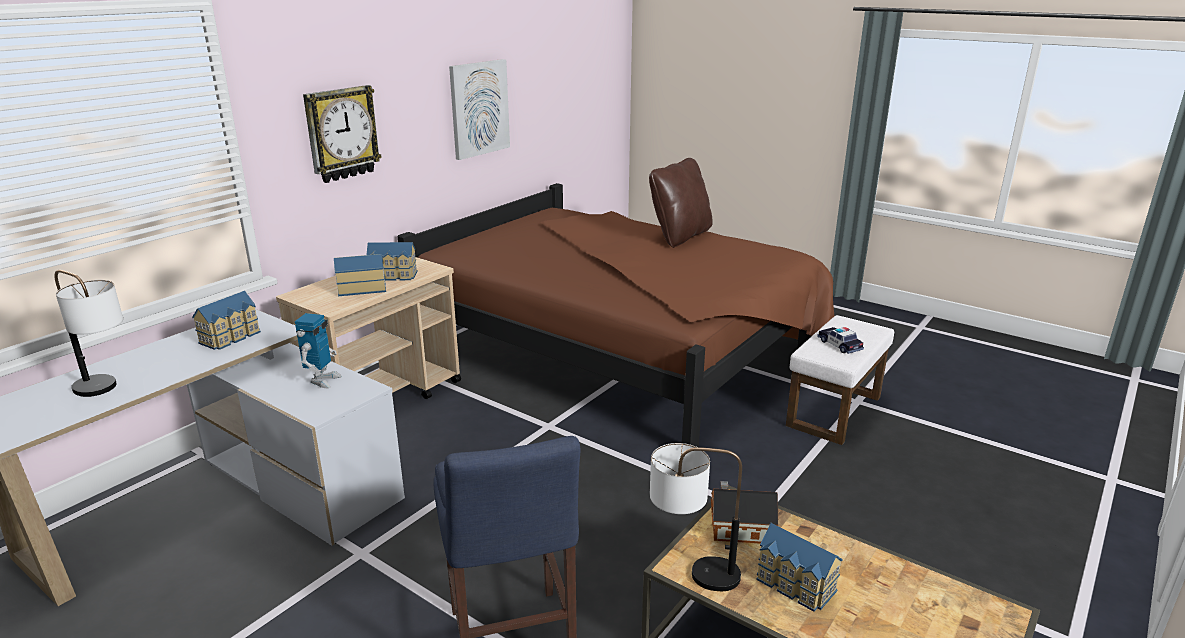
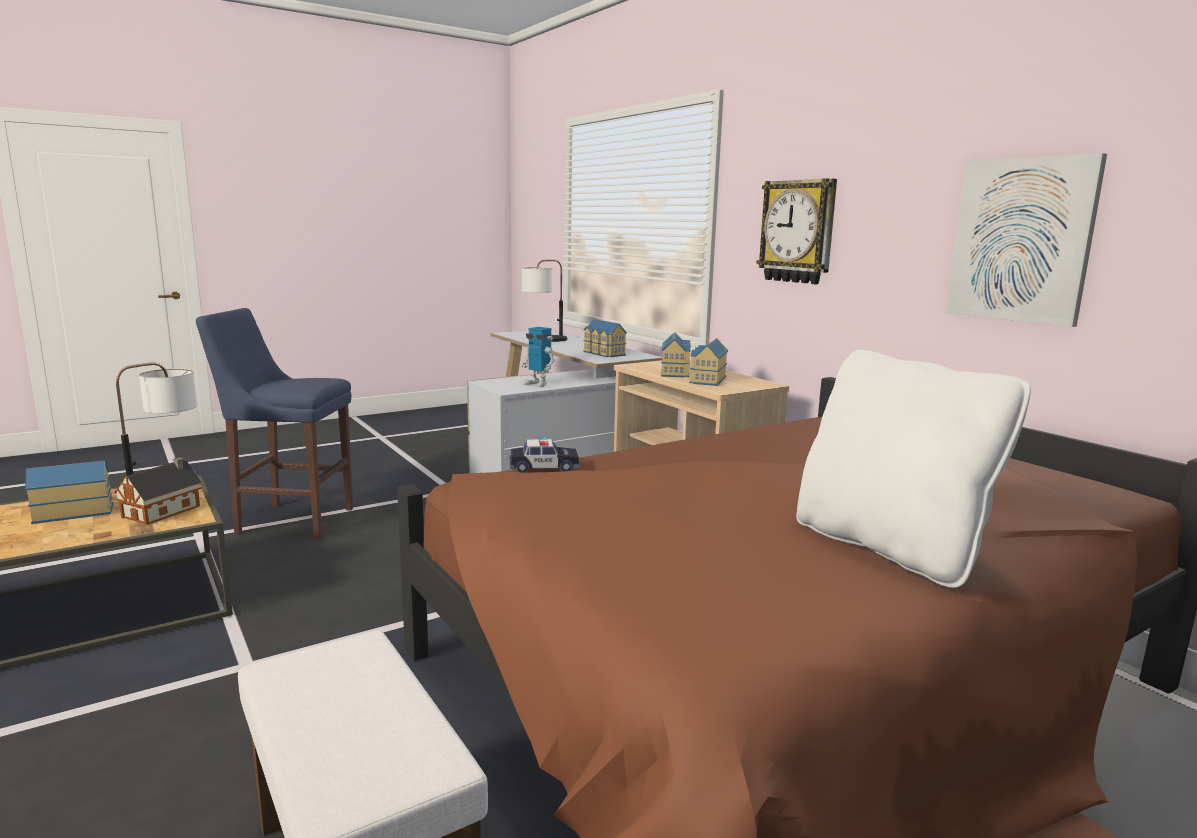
camera: 110 degrees right, 10 degrees down
(680, 236) = (889, 547): brown pillow -> white pillow
(839, 345) = (339, 694): toy car -> toy car (544, 467)

